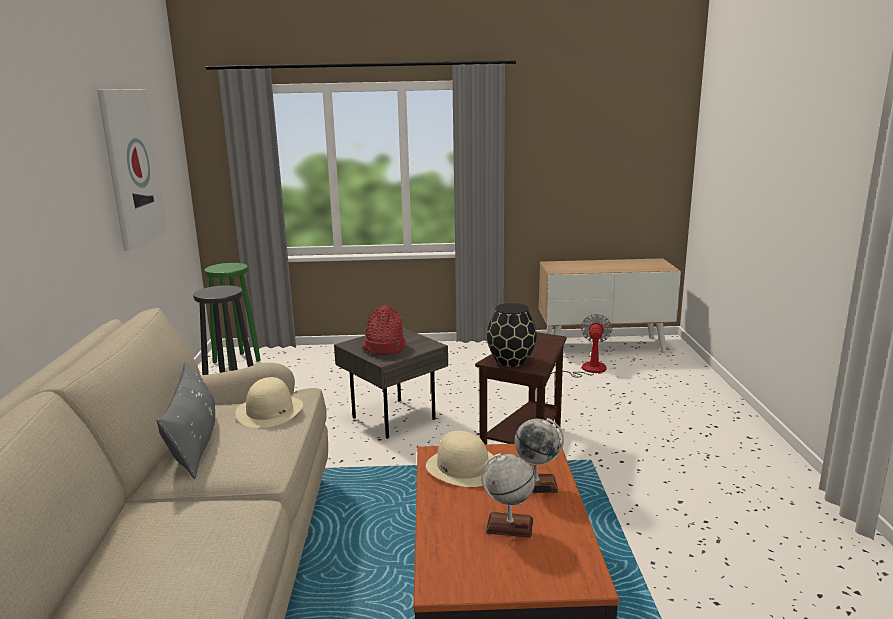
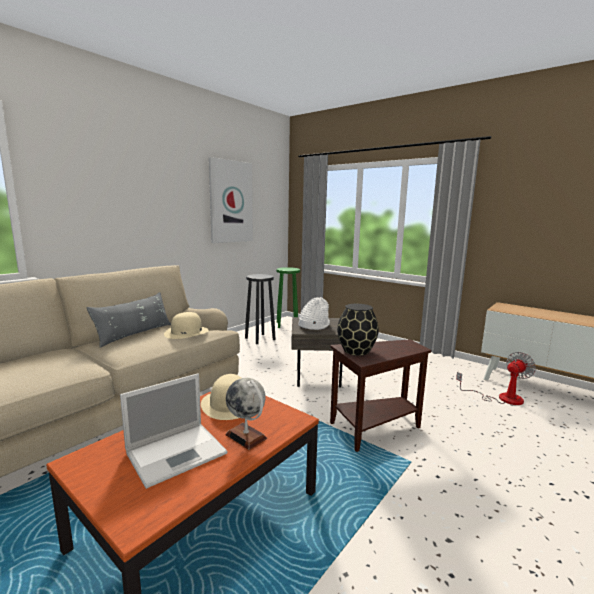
camera: 40 degrees right, 5 degrees down
(384, 347) = (313, 325): red hat -> white hat
(509, 526) = (178, 452): globe -> laptop

